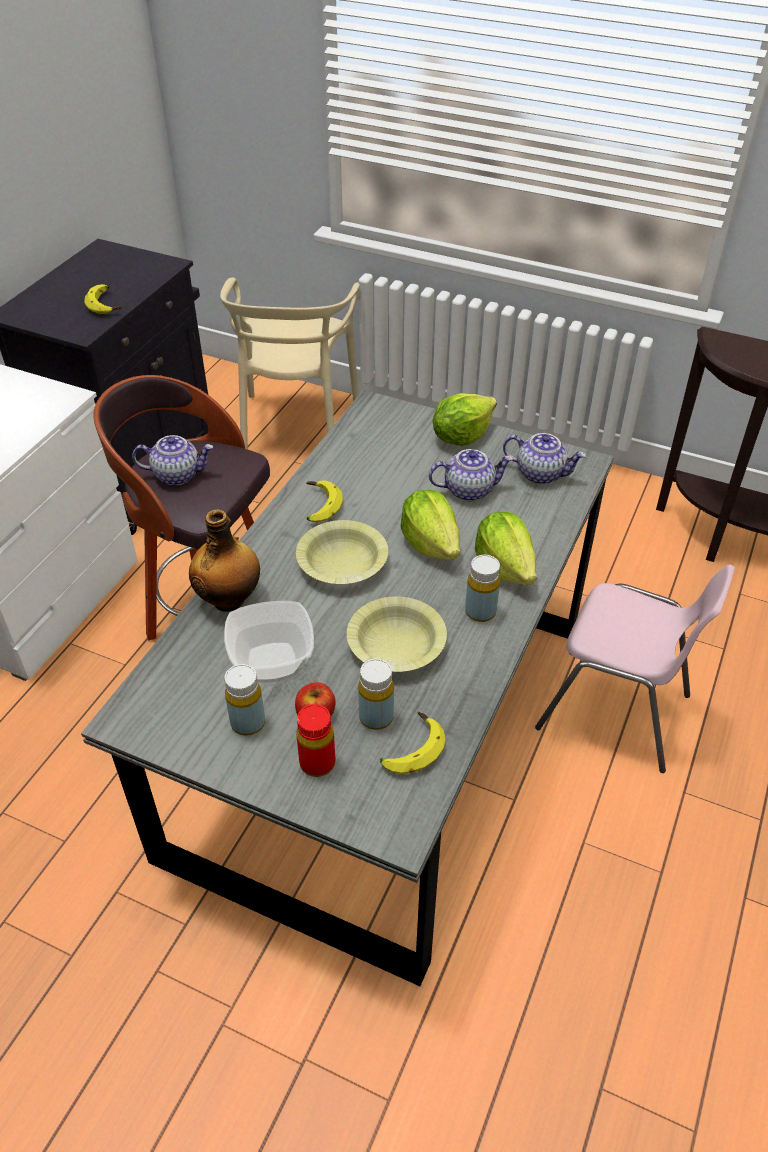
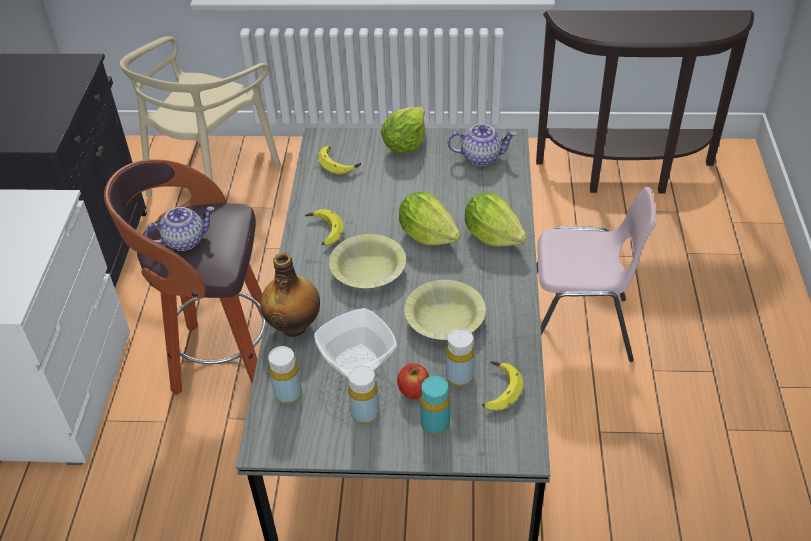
camera: 20 degrees left, 0 degrees up
(106, 304) = (50, 111): banana -> banana (339, 163)
(296, 427) = (211, 177): beige chair -> beige chair turned 45 degrees clockwise
(317, 763) = (435, 424): red bottle -> turquoise bottle
(469, 489) = (434, 185): teapot -> none
(480, 612) = (493, 275): yellow bottle -> yellow bottle (288, 394)

